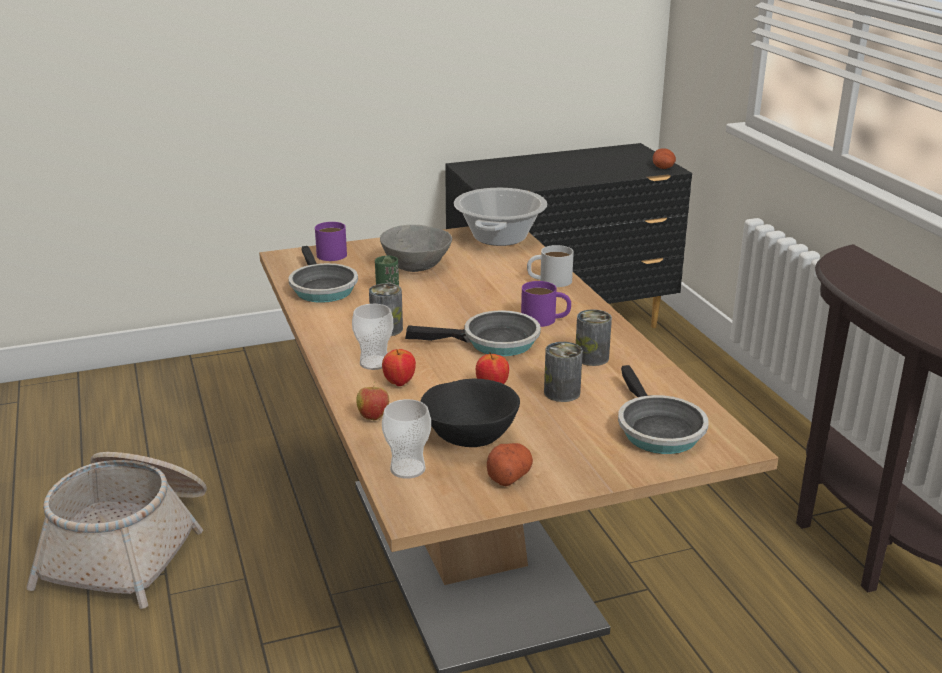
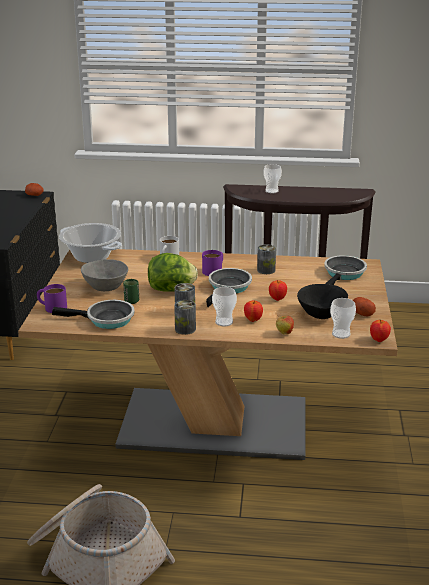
camera: 65 degrees left, 0 degrees up
(412, 512) = (379, 340): none -> apple
(447, 306) = (172, 289): none -> lettuce
(562, 392) = (295, 285): can -> can (185, 329)
(657, 430) = (343, 274): frying pan -> frying pan turned 75 degrees counterclockwise
(885, 282) = (271, 191): none -> cup

